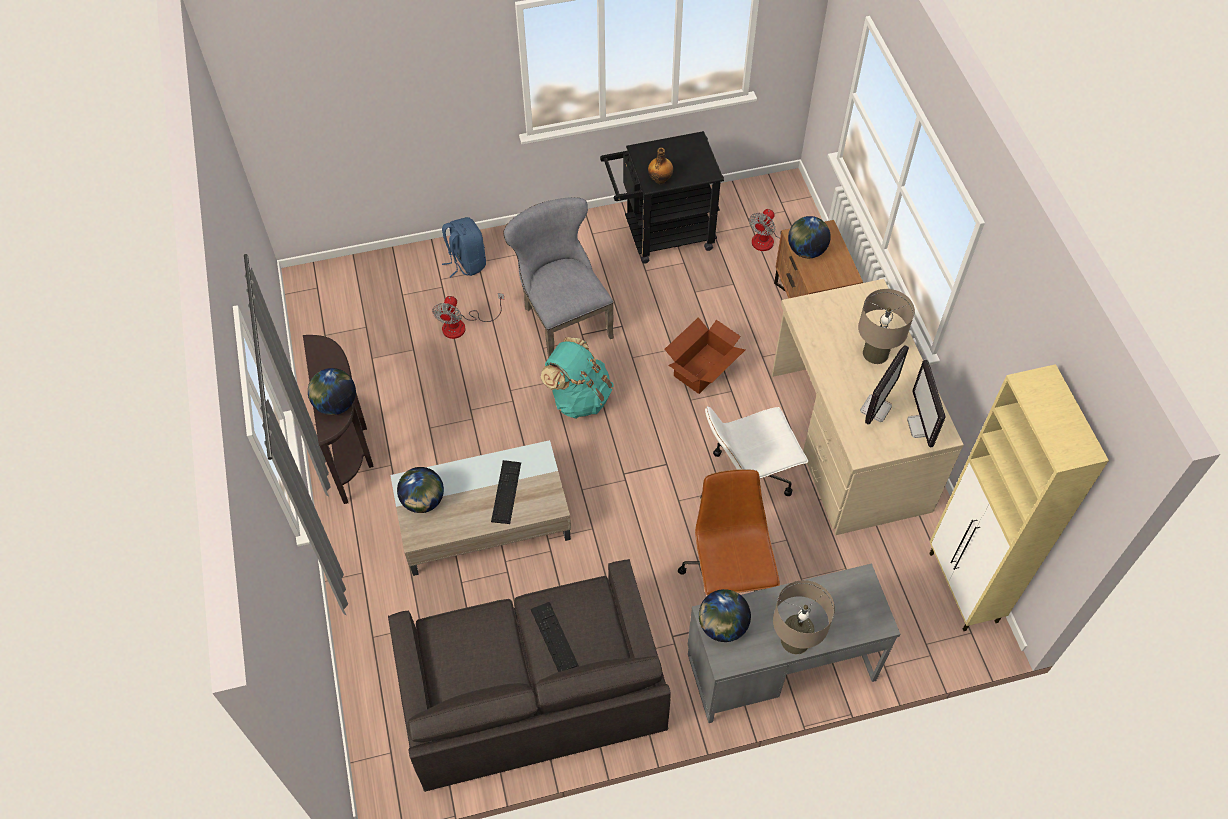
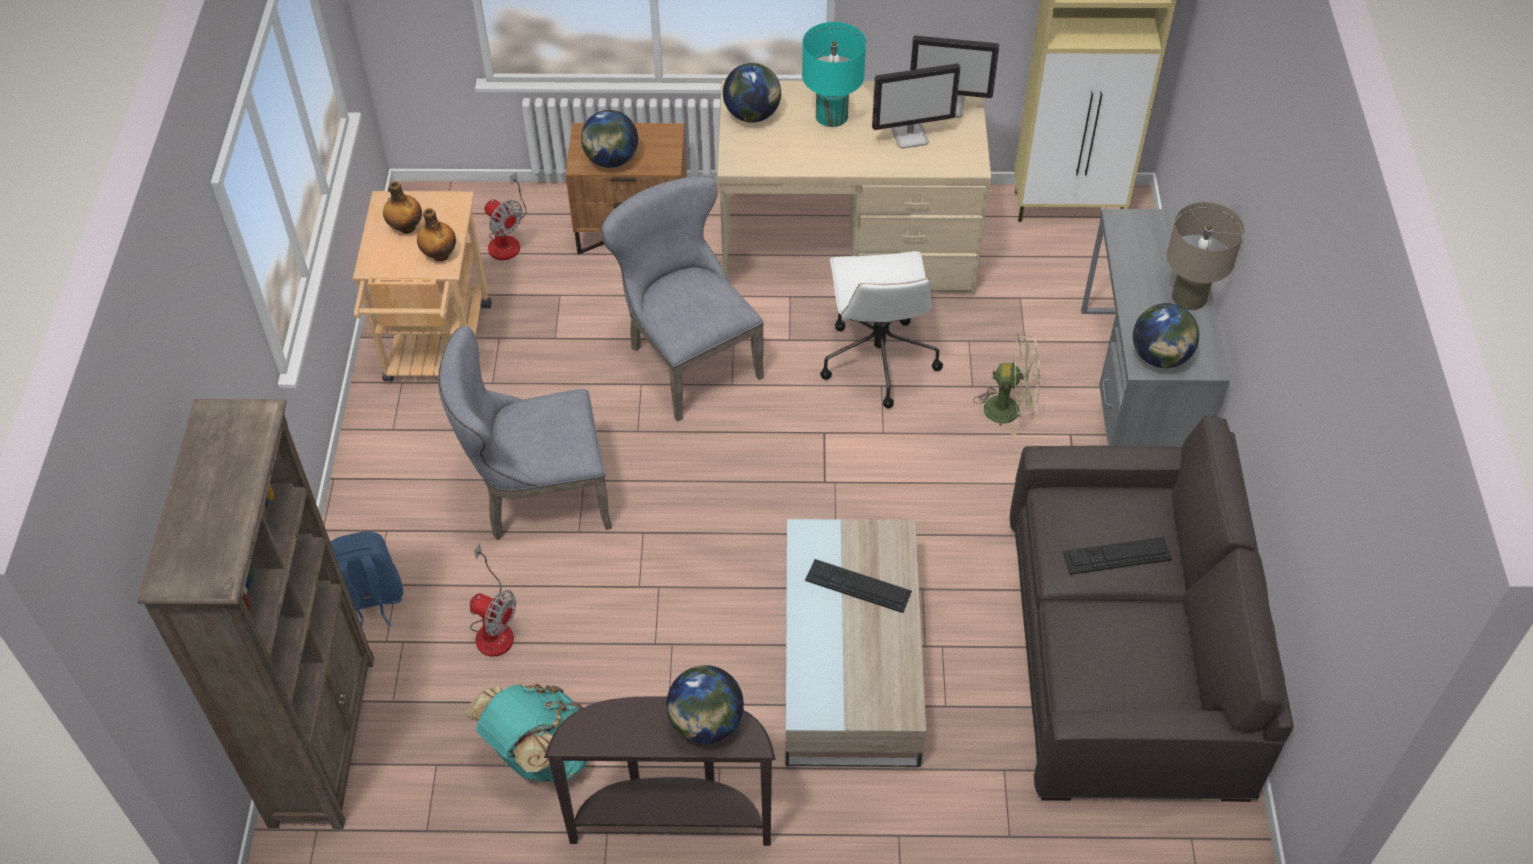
camera: 75 degrees left, 5 degrees down
(372, 272) = (323, 738): none -> brown bookcase
(423, 501) = (845, 692): globe -> globe (752, 115)
(579, 397) = (682, 505): turquoise backpack -> turquoise backpack (538, 754)
(660, 235) = (437, 351): black cart -> beige cart
(677, 156) = (406, 227): none -> bottle
(703, 369) = (687, 359): cardboard box -> grey chair
(728, 579) = (1010, 409): brown office chair -> green fan
(875, 353) = (831, 116): beige table lamp -> turquoise table lamp
(876, 408) = (910, 136): monitor -> monitor turned 120 degrees clockwise

